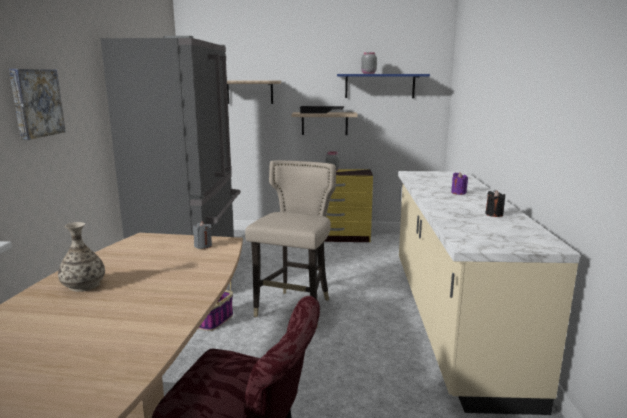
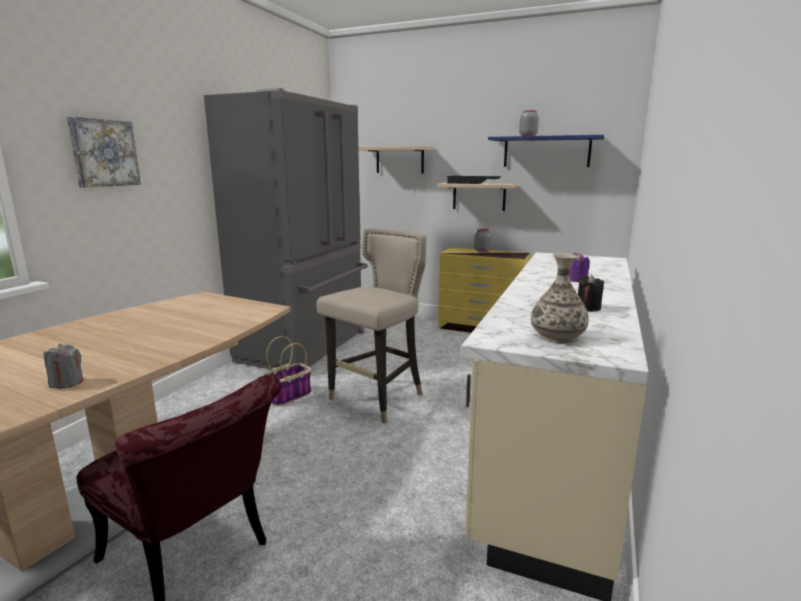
camera: 20 degrees right, 0 degrees up
(84, 285) = (88, 332): vase -> vase (558, 337)
(203, 246) = (241, 310): grey candle -> grey candle (67, 383)

